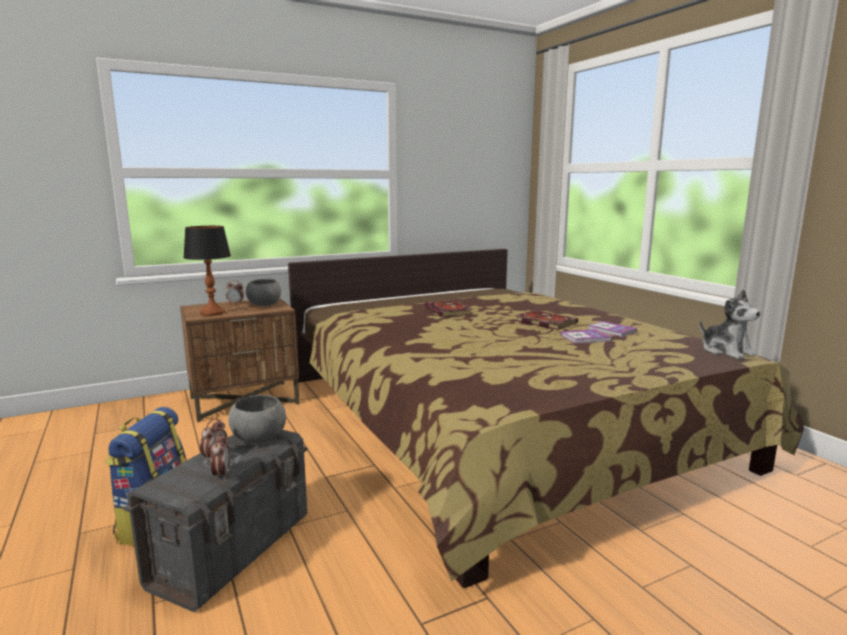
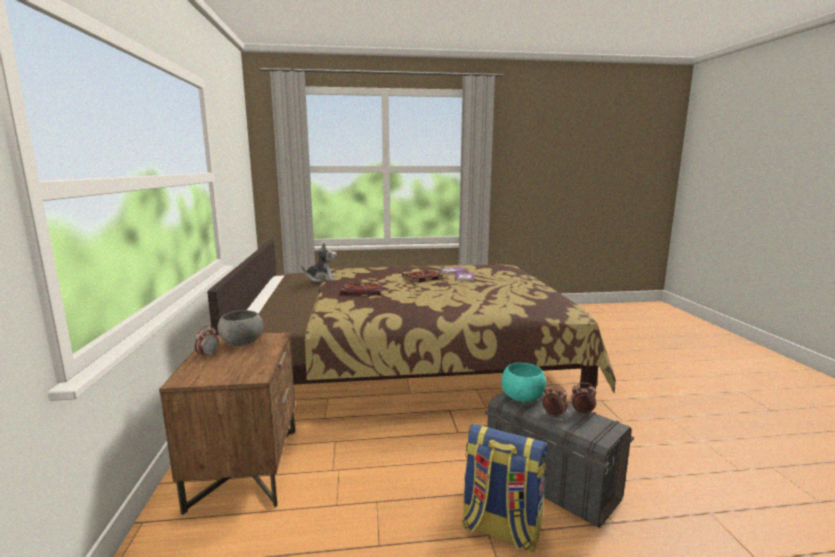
camera: 70 degrees left, 0 degrees up
(212, 313) = (244, 368): table lamp -> none
(259, 437) = (522, 397): grey bowl -> turquoise bowl
(726, 351) = (501, 265): plush toy -> plush toy (321, 279)

